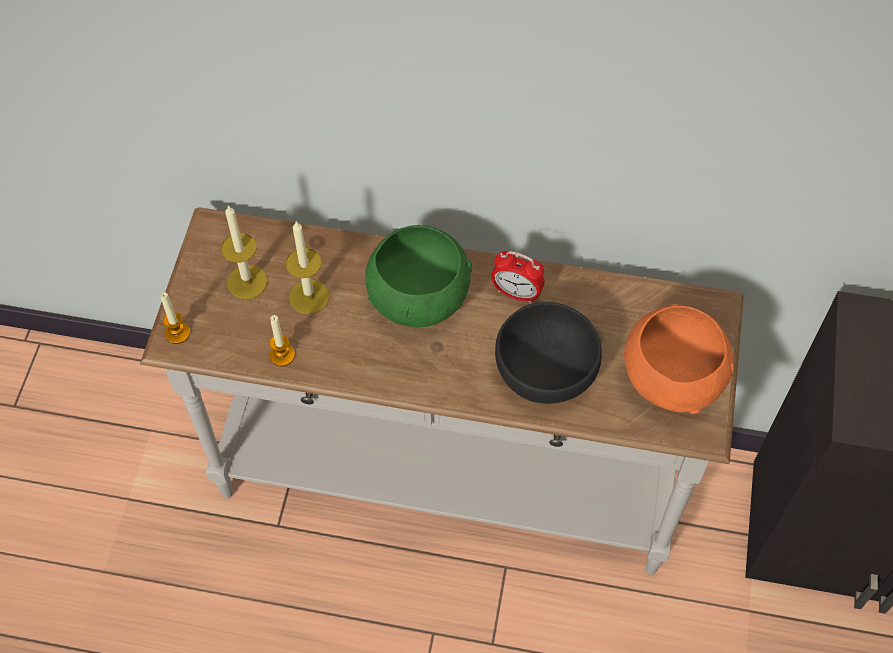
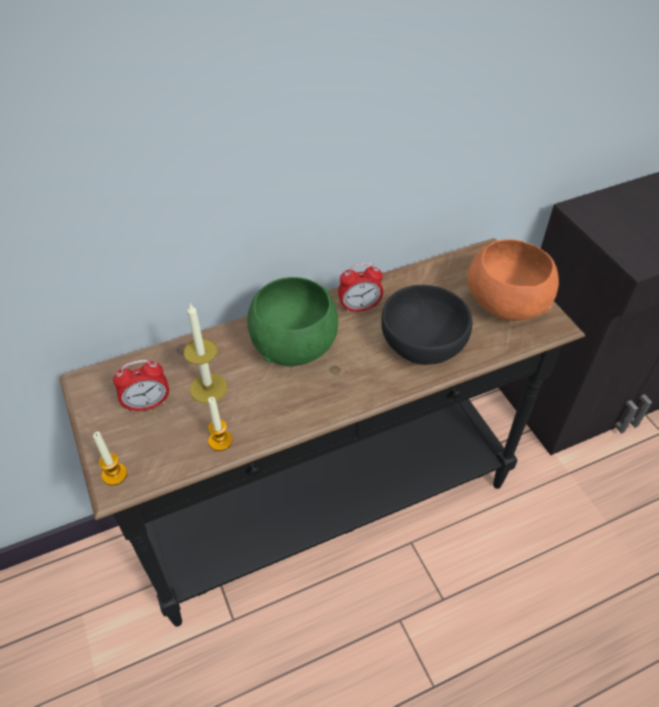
camera: 35 degrees left, 10 degrees down
(247, 282) = (147, 404): candle -> alarm clock
(446, 480) = (329, 511): white console table -> black console table

